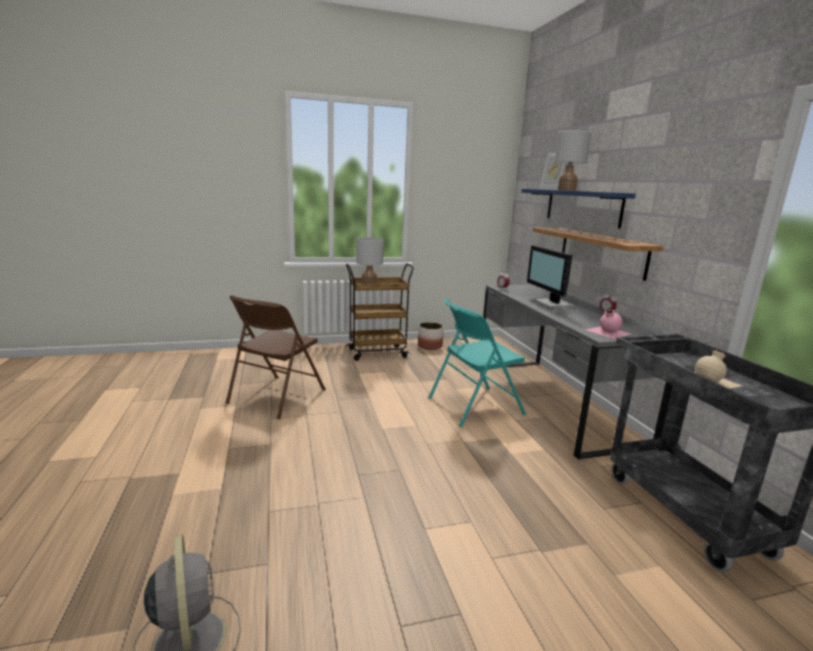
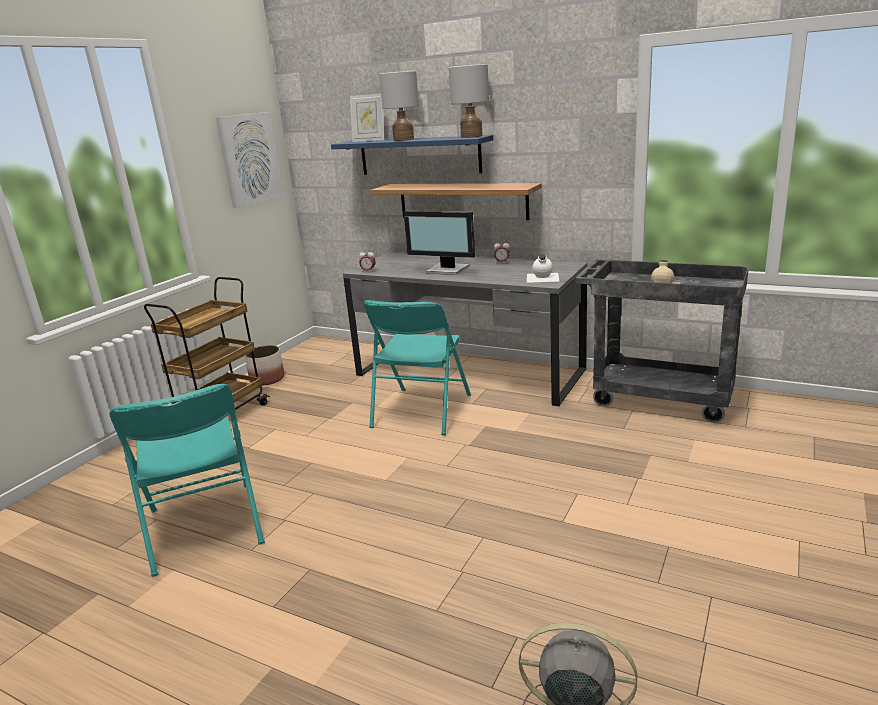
camera: 45 degrees left, 5 degrees up
(277, 396) = (204, 527): brown chair -> turquoise chair
(369, 285) = (188, 324): grey table lamp -> grey table lamp (472, 136)
(476, 193) = (249, 159): none -> picture
(607, 331) = (542, 277): pink bottle -> white bottle

